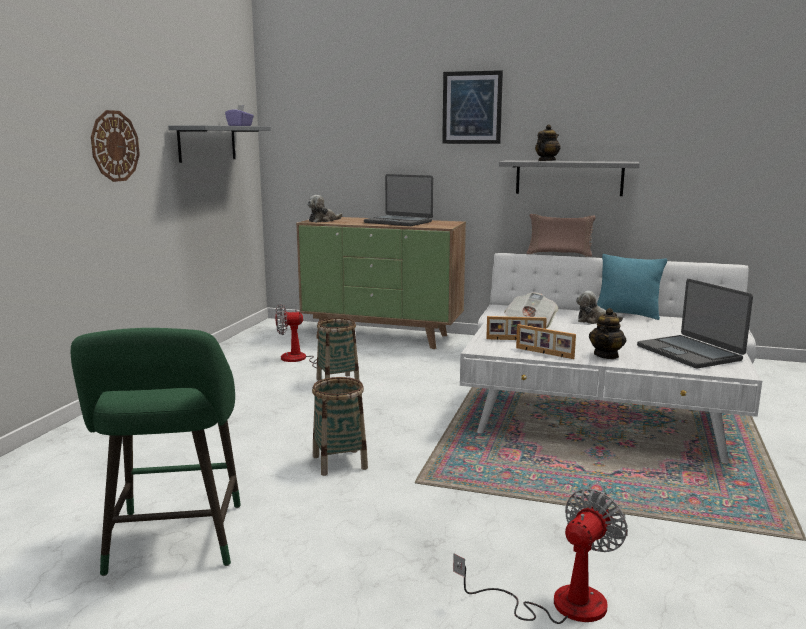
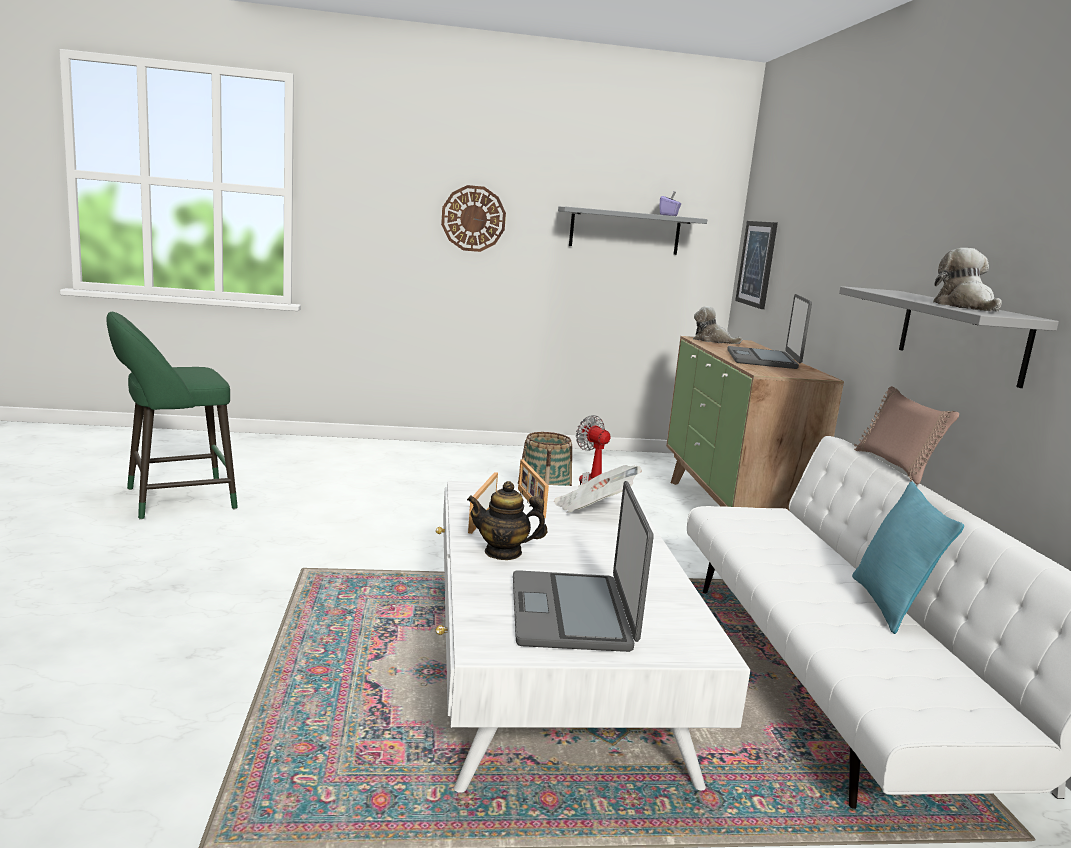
camera: 65 degrees right, 0 degrees up
(340, 462) = (335, 532): basket -> none
(472, 108) = (885, 201): picture -> picture (757, 263)
(546, 161) = (903, 295): teapot -> none
(559, 603) = (60, 654): fan -> none
(595, 321) = (795, 577): plush toy -> plush toy (965, 307)
(689, 353) = (572, 613): laptop -> laptop turned 45 degrees counterclockwise

